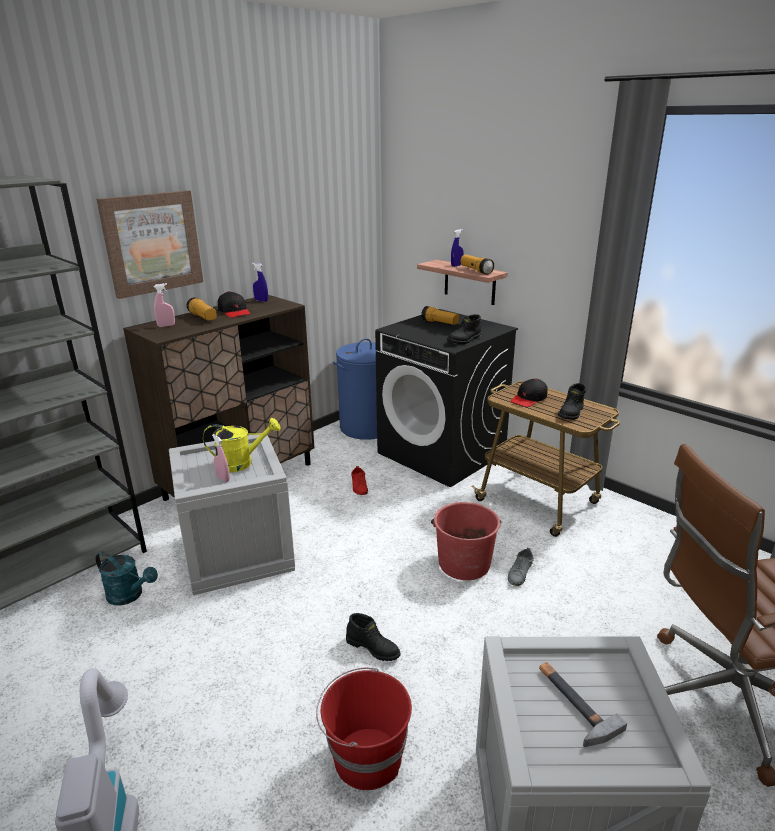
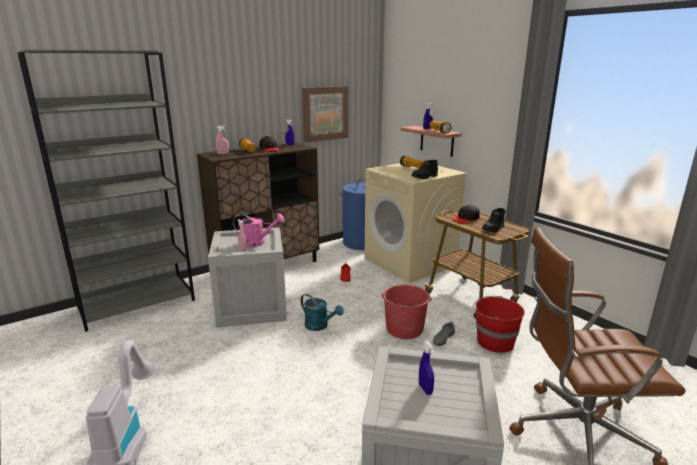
camera: 10 degrees right, 5 degrees down
(130, 595) = (177, 323): turquoise watering can -> turquoise watering can (320, 326)
(152, 243) = (220, 100): picture -> picture (325, 113)
(241, 463) = (257, 243): yellow watering can -> pink watering can
(366, 757) = (299, 431): red bucket -> red bucket (494, 342)
(373, 647) = (325, 370): black boot -> none
(442, 453) = (410, 262): black washing machine -> beige washing machine
(572, 703) = (425, 389): hammer -> blue spray bottle

